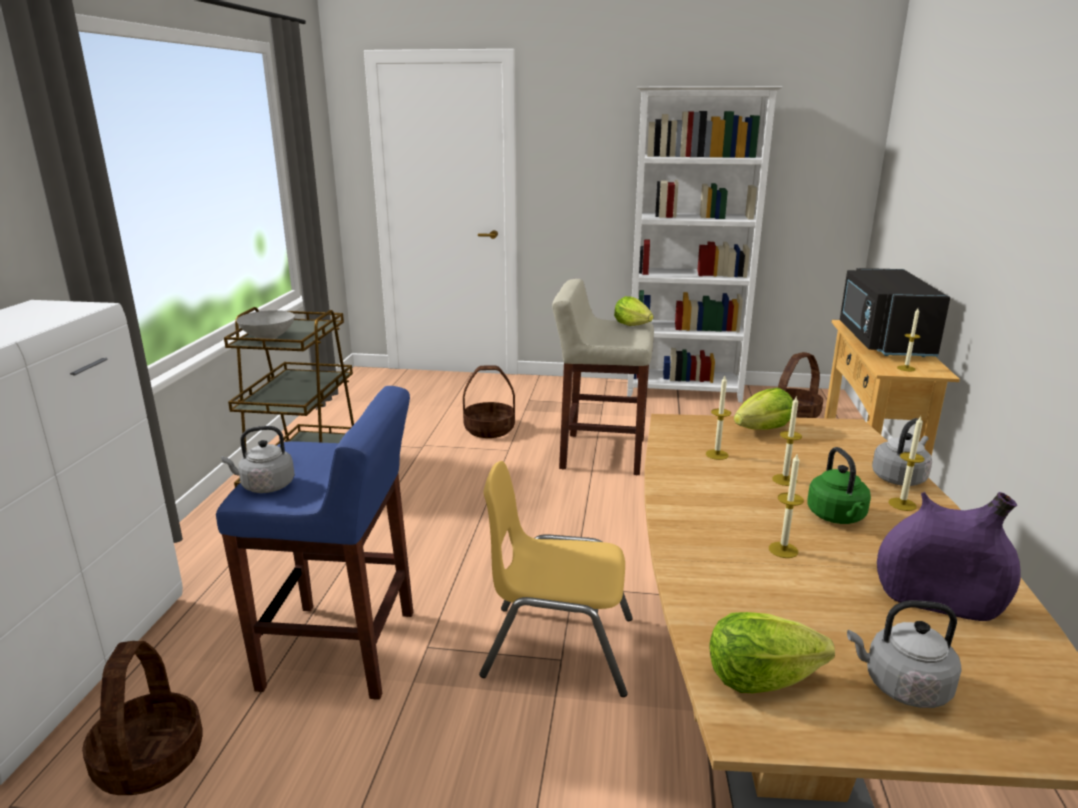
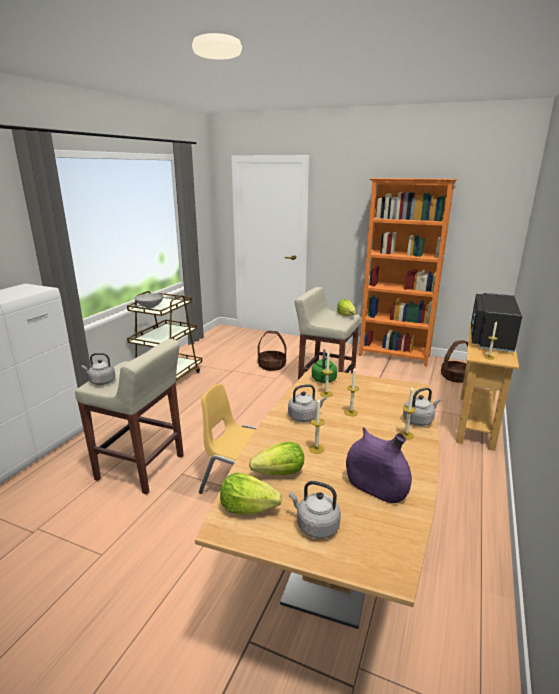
camera: 15 degrees right, 0 degrees up
(149, 759) = (38, 501): basket -> none
(342, 650) = (142, 468): blue stool -> beige stool
(684, 391) = (394, 356): white bookcase -> orange bookcase
(714, 498) = (304, 417): none -> grey kettle
(763, 430) = (364, 384): lettuce -> lettuce (280, 473)
(837, 517) = (362, 436): green kettle -> green kettle (323, 380)

